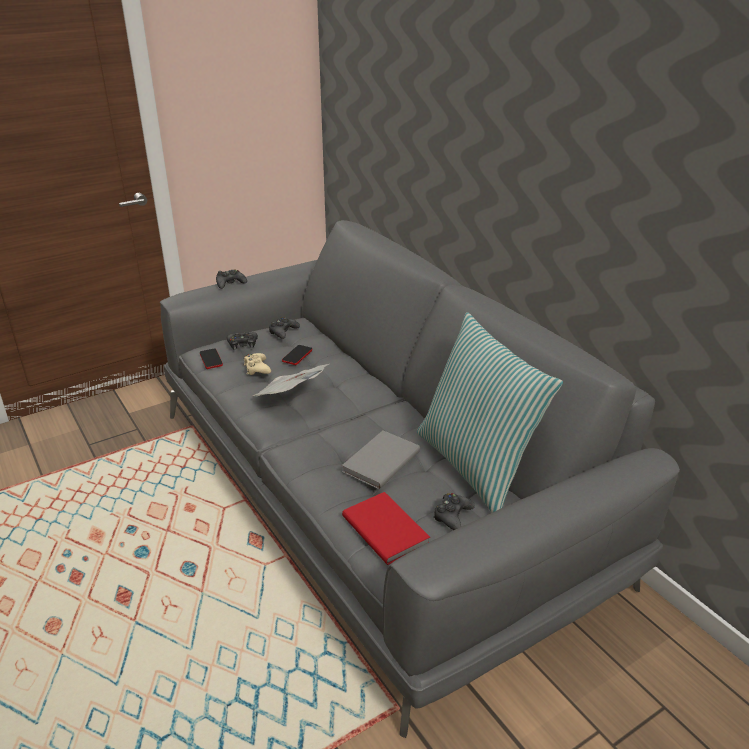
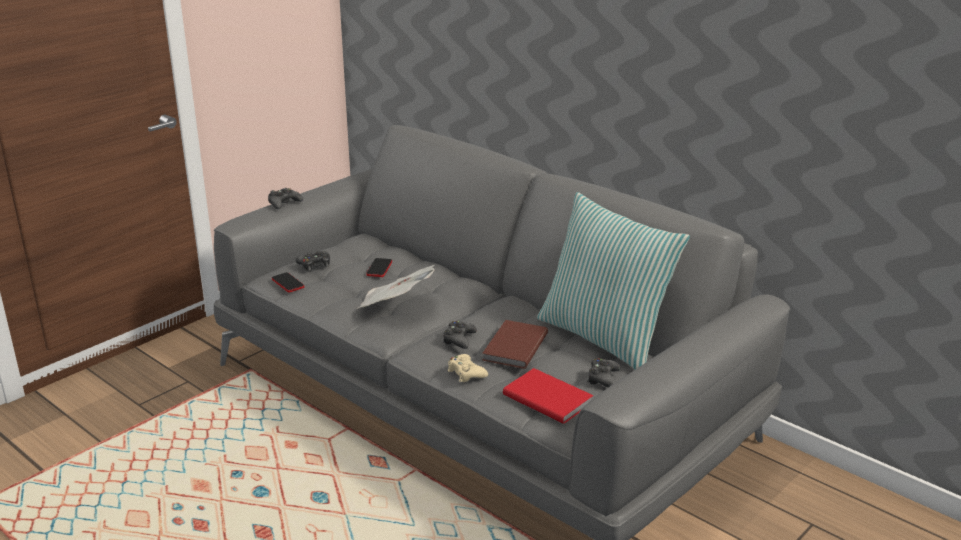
camera: 15 degrees left, 5 degrees down
(257, 368) = (343, 285): beige game controller -> beige game controller (466, 373)
(283, 331) = (351, 248): black game controller -> black game controller (459, 339)
(379, 461) = (513, 347): grey book -> brown book

